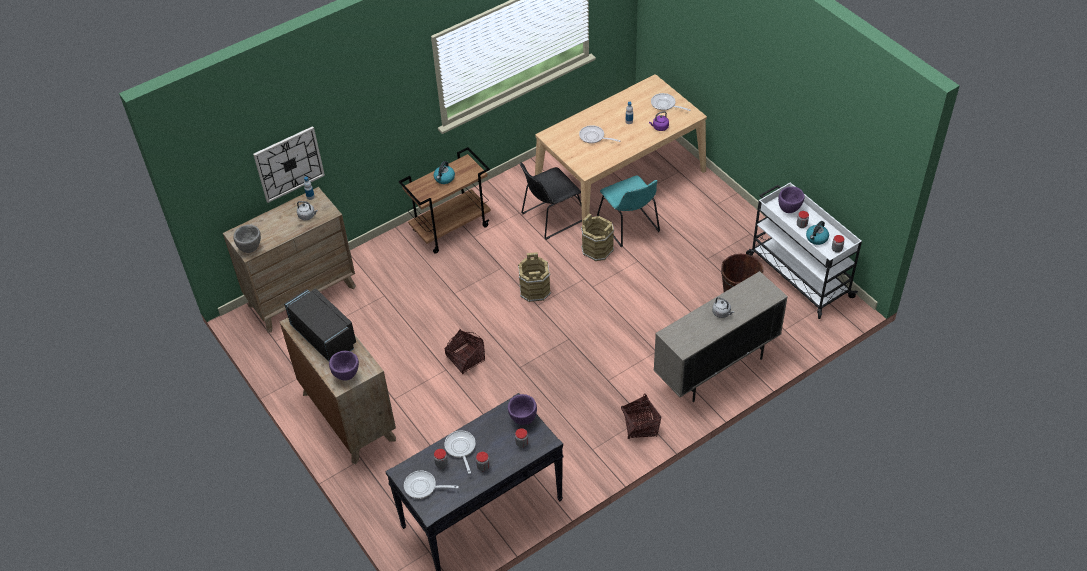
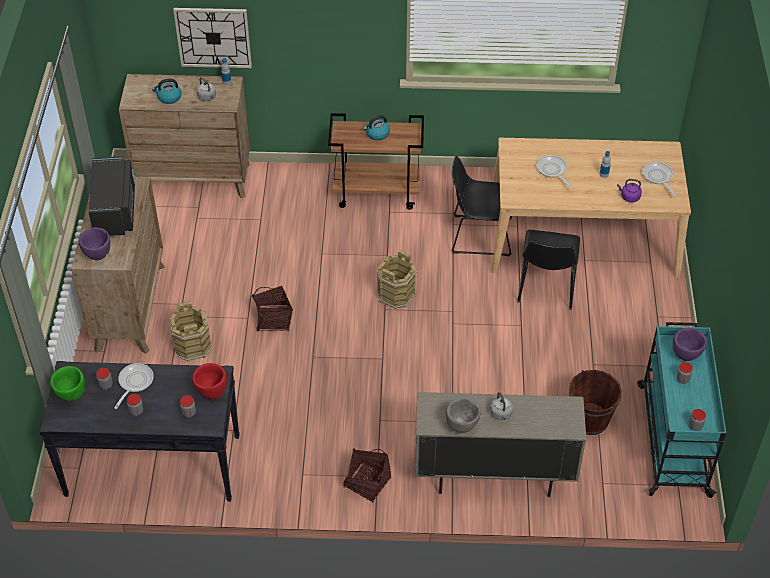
camera: 35 degrees right, 0 degrees up
(250, 248) = (135, 100): grey bowl -> grey bowl (462, 427)
(423, 487) = (71, 395): frying pan -> green bowl
(523, 419) = (211, 392): purple bowl -> red bowl
(597, 249) = (492, 291): brown bucket -> brown bucket (192, 346)
(629, 226) = (546, 287): turquoise chair -> black chair
(798, 275) = (673, 438): white cart -> turquoise cart
(816, 238) = (684, 402): kettle -> kettle (169, 97)

